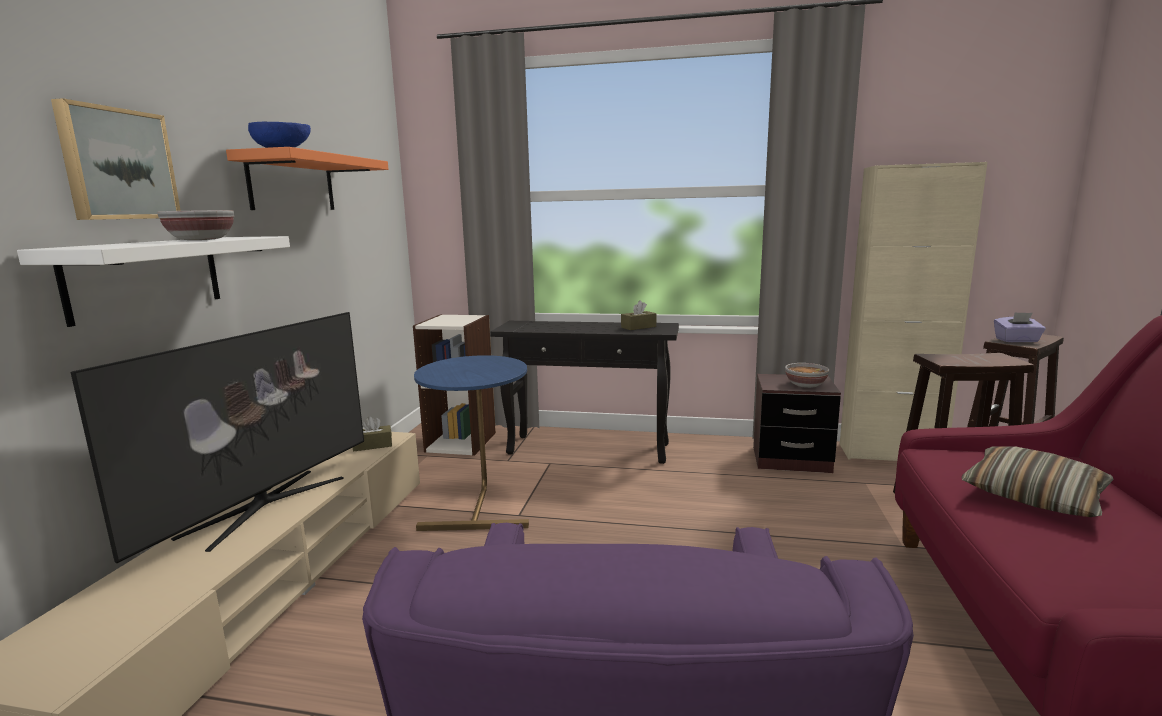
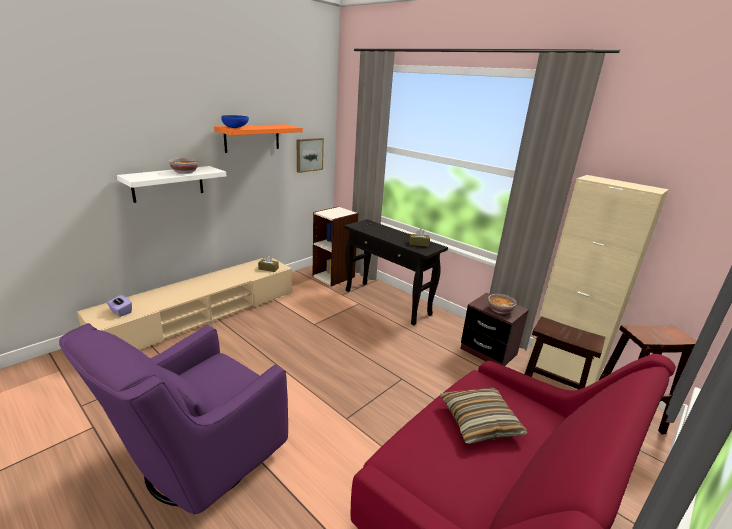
camera: 30 degrees right, 10 degrees up
(117, 164) = (159, 139): picture -> picture (309, 154)
(264, 506) = (204, 284): television -> none
(480, 504) = (305, 312): blue side table -> none
(1017, 340) = (647, 333): purple tissue box -> purple tissue box (120, 312)

